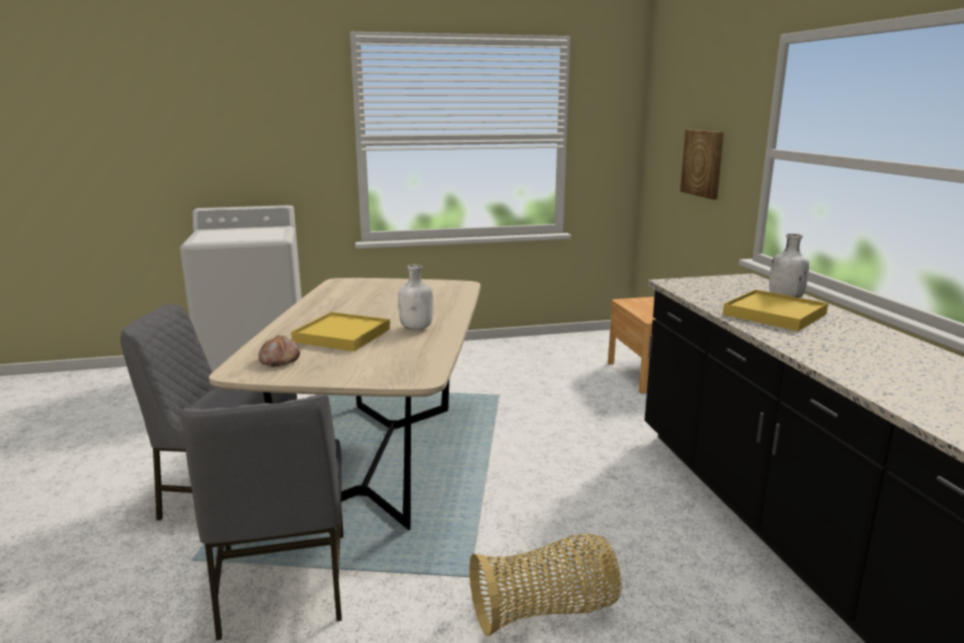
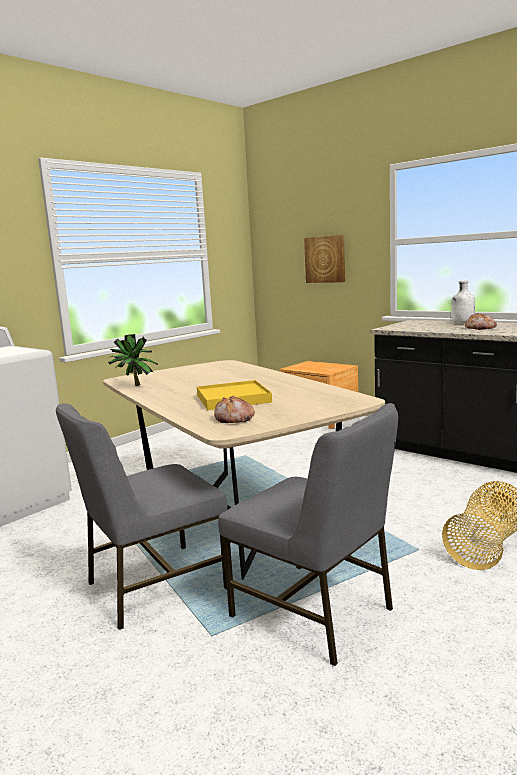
camera: 35 degrees left, 5 degrees down
(325, 294) = (133, 386): none -> potted plant
(417, 328) = (273, 384): white bottle -> none
(774, 314) = (480, 328): yellow tray -> bread

